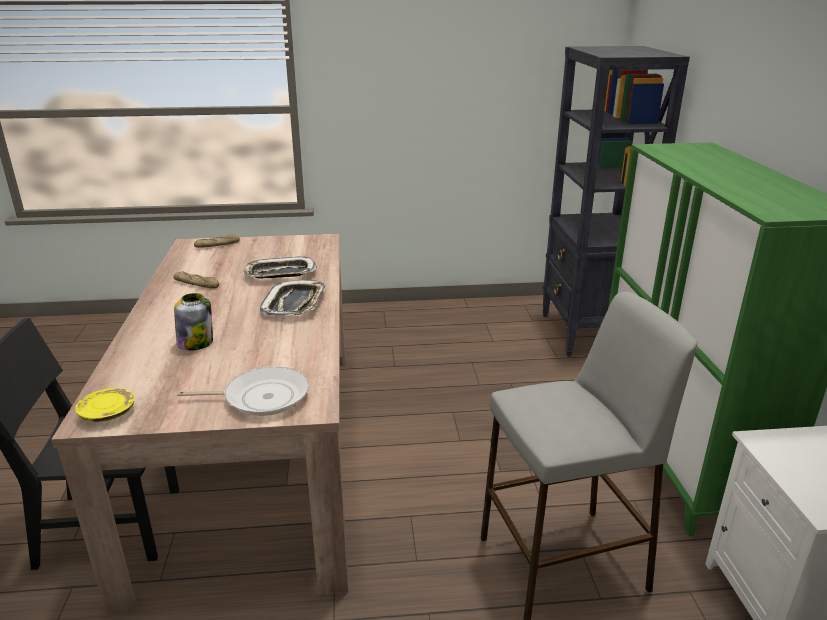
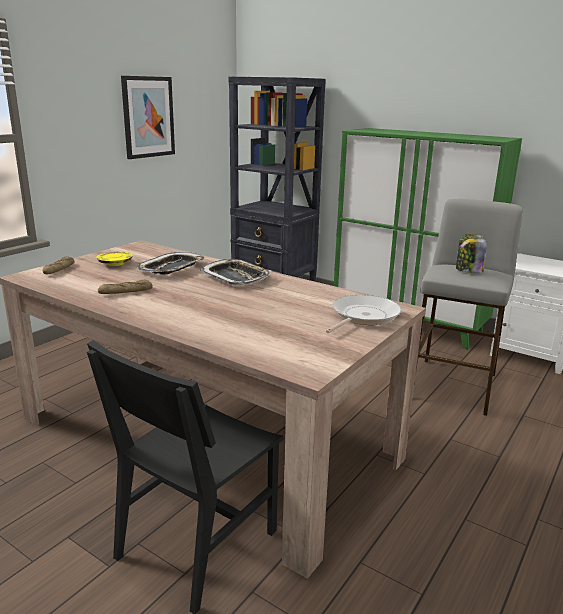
camera: 50 degrees left, 5 degrees down
(107, 413) = (307, 363): yellow plate -> yellow plate (115, 264)
(196, 343) = (239, 315): jar -> jar (468, 270)
(460, 92) = (148, 117): none -> picture

